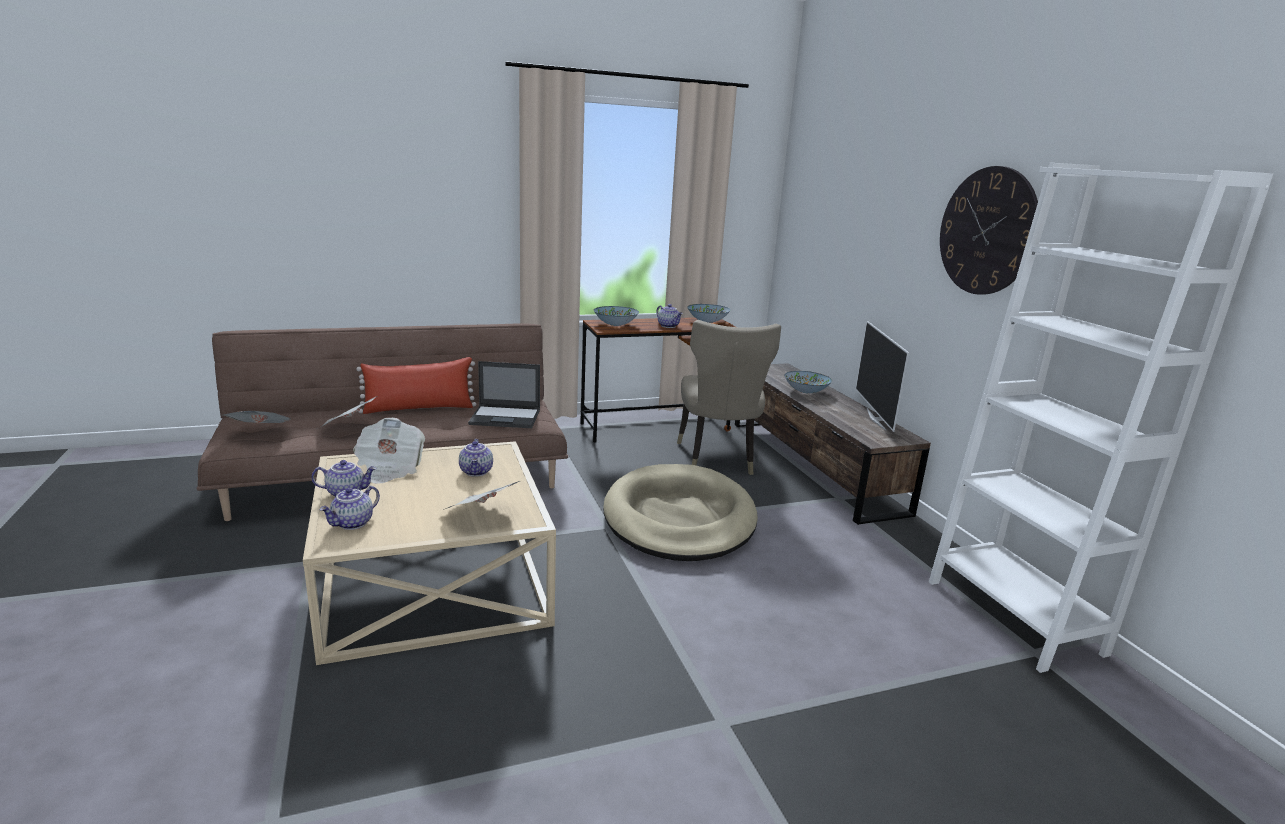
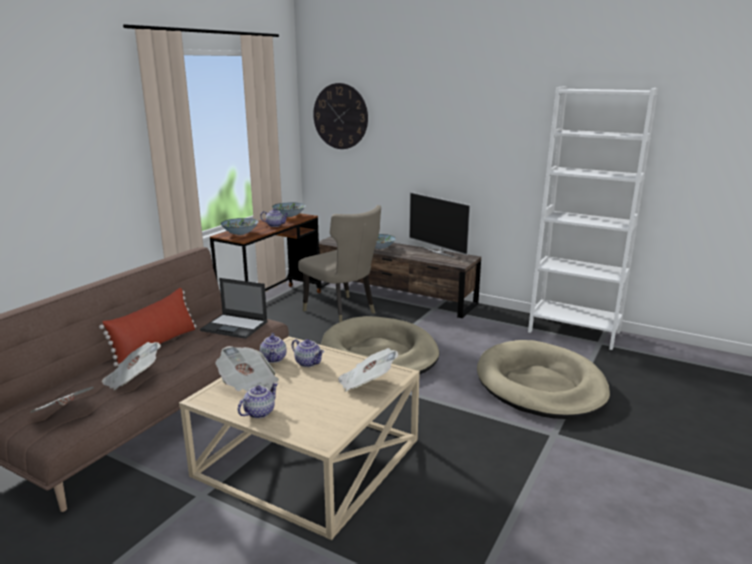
camera: 40 degrees left, 0 degrees up
(353, 524) = (308, 425): teapot -> teapot (274, 359)
(506, 417) = (235, 326): laptop -> laptop turned 60 degrees clockwise
(821, 654) = (540, 385): none -> beige dog bed
(987, 231) = (497, 126): wall clock -> wall clock (340, 116)

